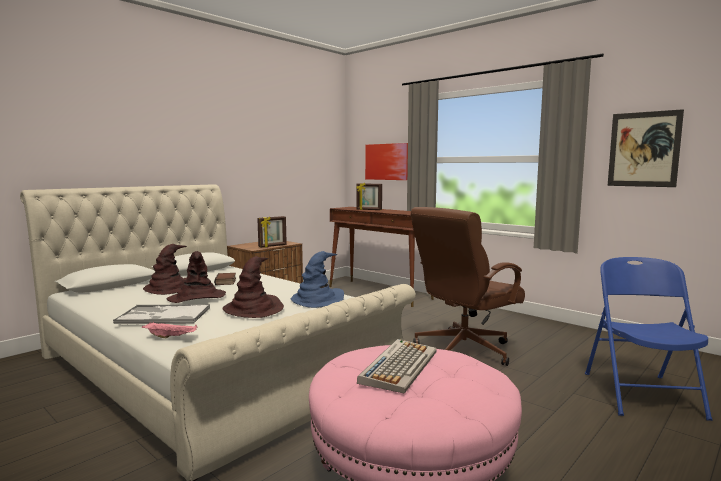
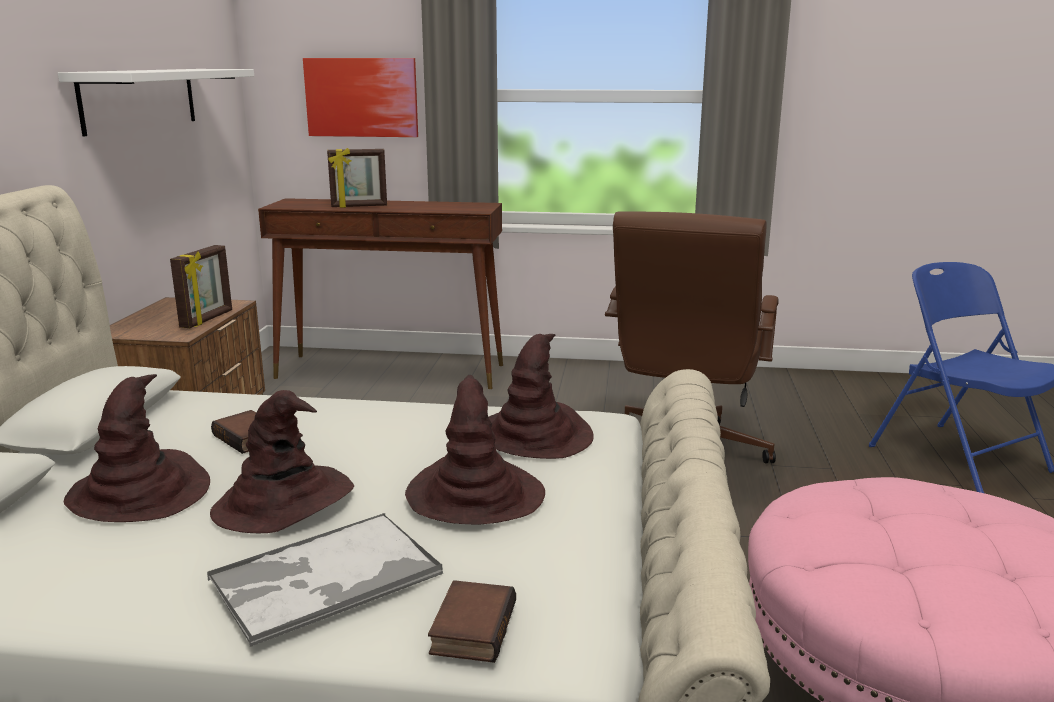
camera: 35 degrees left, 10 degrees up
(171, 337) = (471, 628): pink tray -> book
(278, 158) = (140, 99): none -> white shelf
(318, 299) = (535, 435): blue hat -> brown hat
(399, 366) = (914, 535): keyboard -> none
(643, 149) = (861, 84): picture -> none

